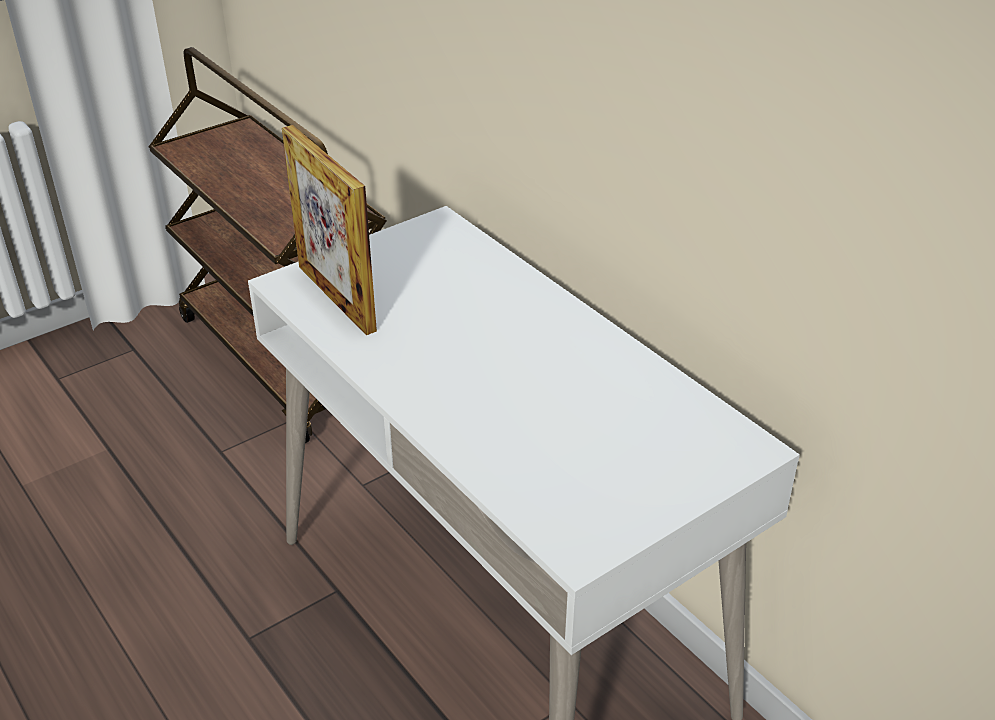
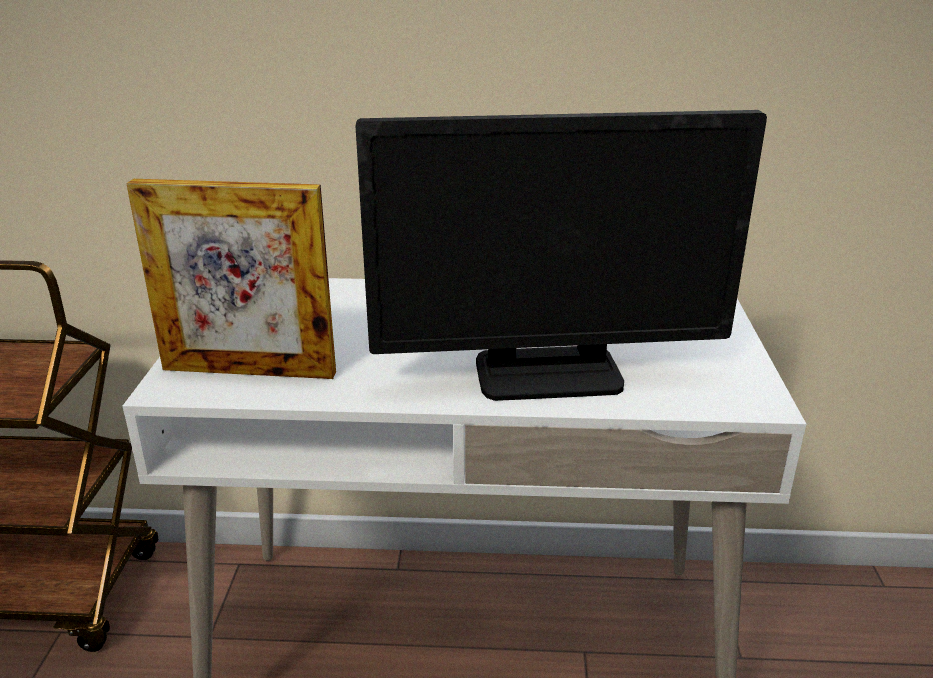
camera: 50 degrees left, 10 degrees down
(490, 423) = (548, 373): none -> monitor

